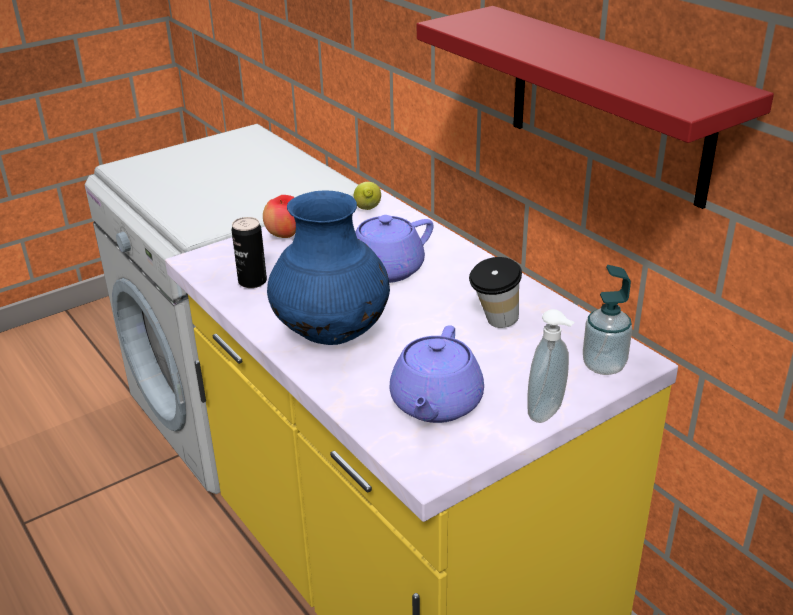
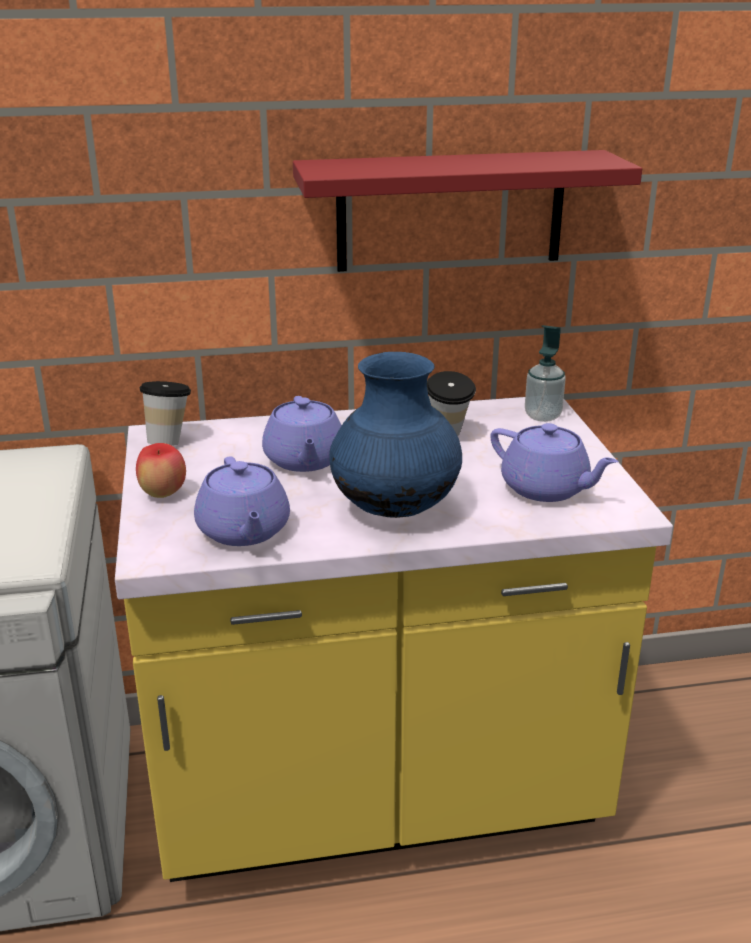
camera: 65 degrees left, 5 degrees down
(252, 281) = (244, 531): can -> purple teapot
(368, 210) = (169, 441): lemon -> cup
(548, 413) = (589, 450): soap dispenser -> none

